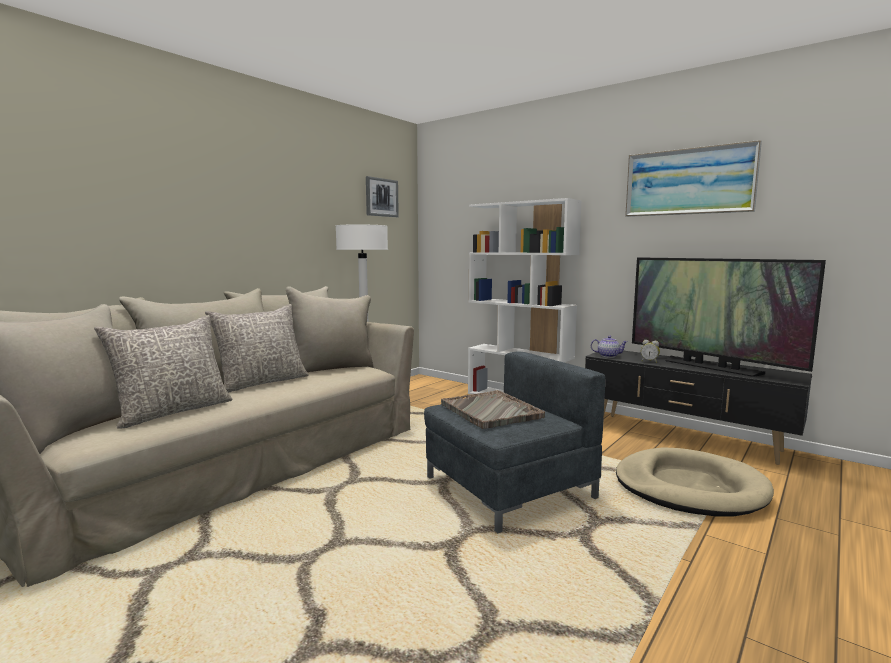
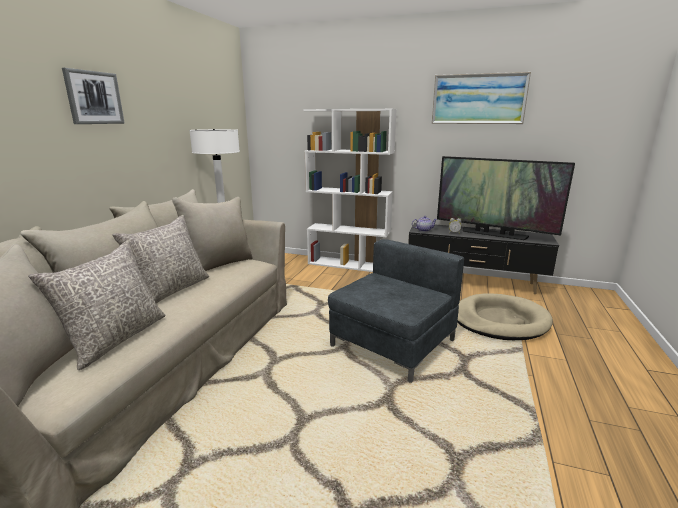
camera: 20 degrees left, 10 degrees up
(381, 197) = (219, 99): picture -> picture (94, 98)
(491, 411) = (382, 292): grey tray -> none

